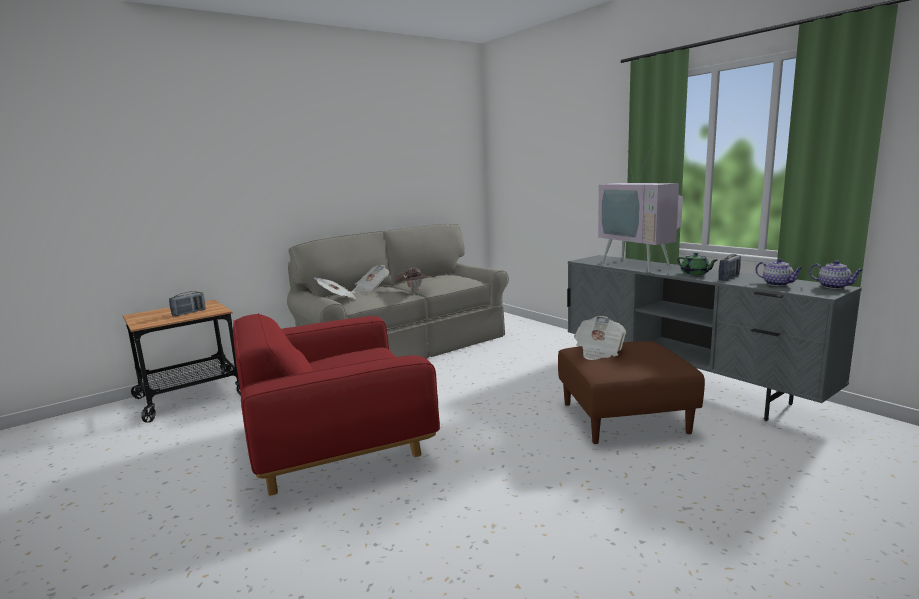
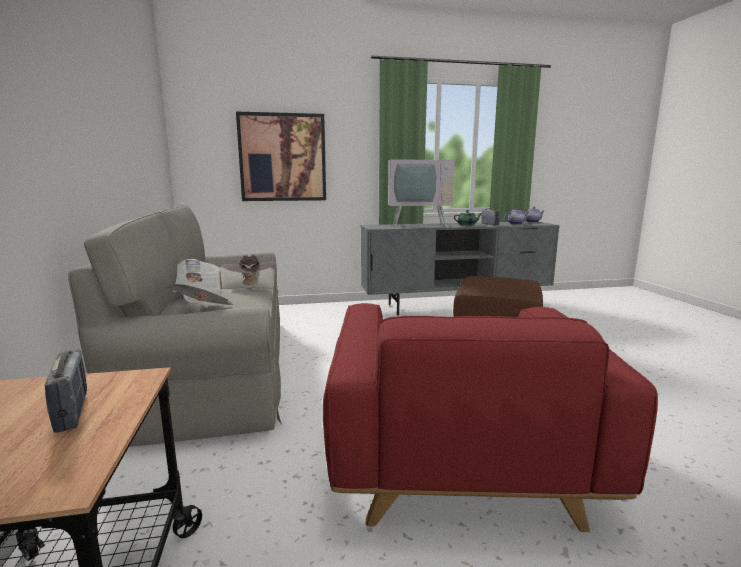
camera: 65 degrees left, 0 degrees up
(553, 179) = (282, 157): none -> picture
(598, 351) = (484, 286): newspaper -> none

